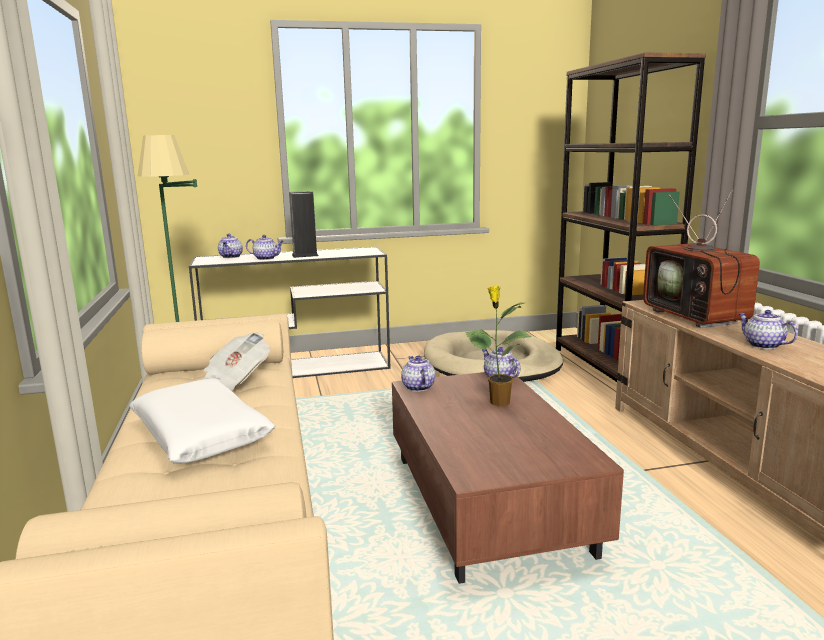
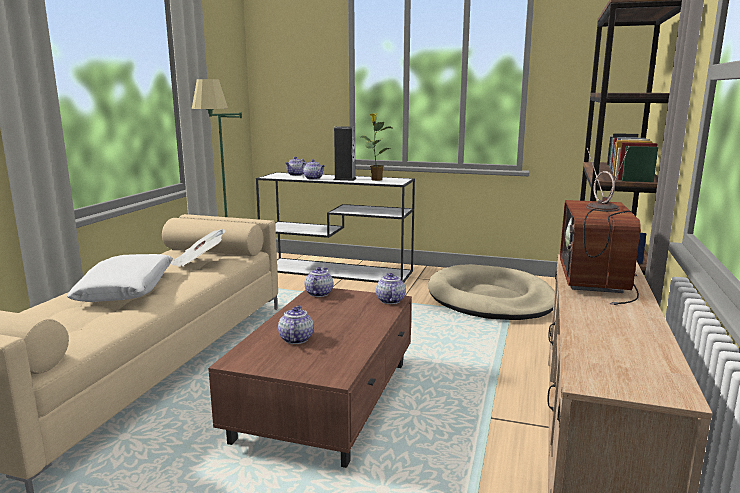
camera: 30 degrees right, 0 degrees up
(498, 402) = (353, 317): potted plant -> potted plant (376, 179)
(762, 345) = (596, 316): teapot -> teapot (296, 339)

